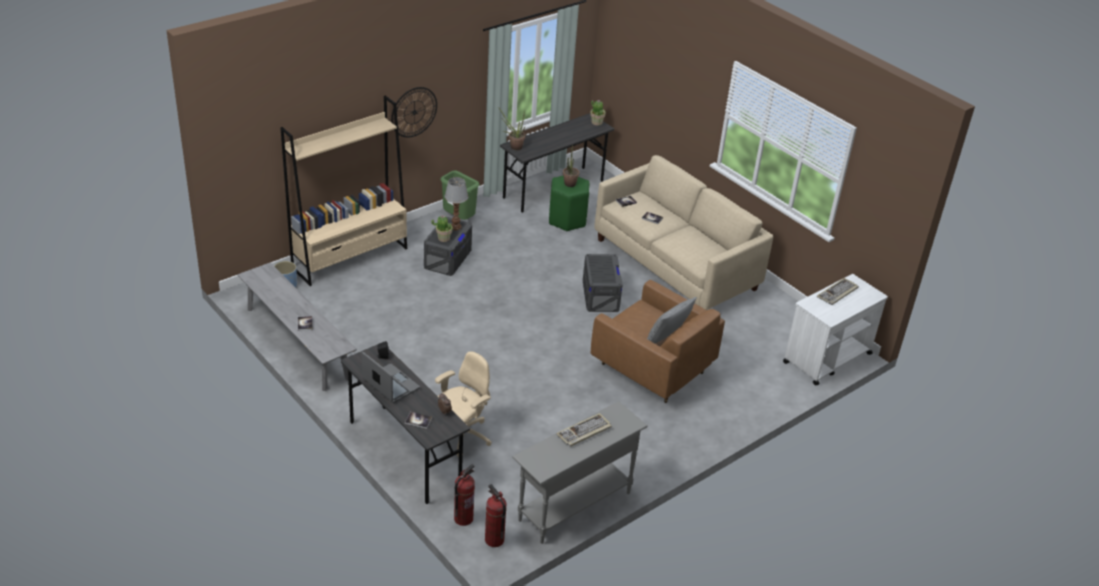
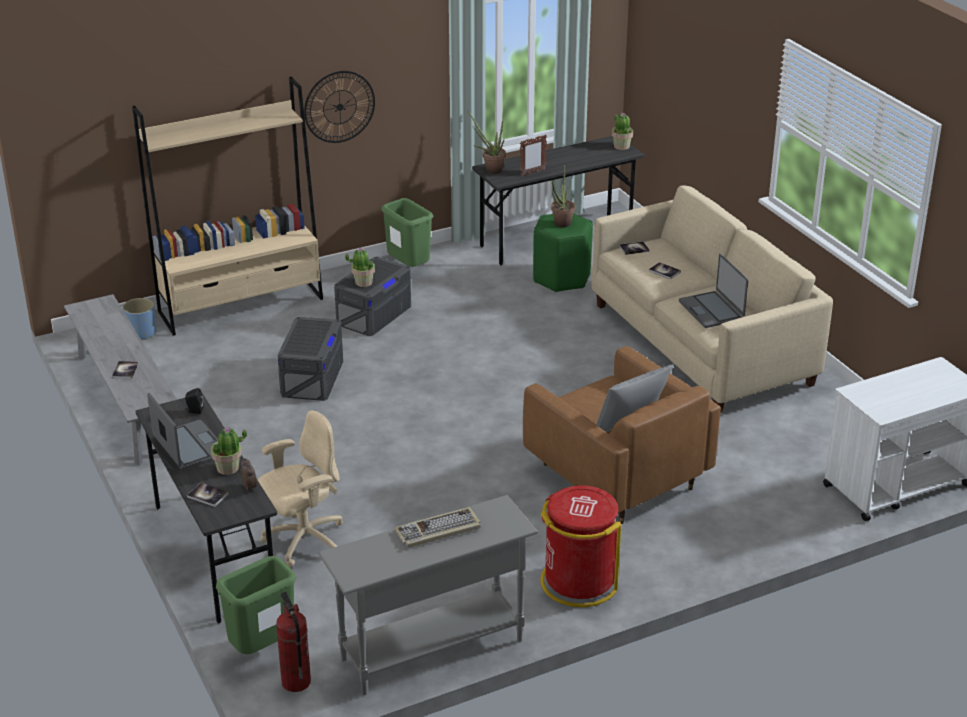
camera: 15 degrees right, 5 degrees down
(424, 398) = (228, 468): none -> potted plant
(455, 227) = (385, 269): table lamp -> none
(463, 519) = (262, 648): fire extinguisher -> green trash can
(543, 148) = (532, 173): none -> picture frame
(600, 295) = (574, 375): grey storage box -> grey storage box (312, 377)
(652, 447) = (578, 582): none -> red trash can
(692, 246) = (712, 310): none -> laptop
(837, 293) = (907, 381): keyboard -> none

